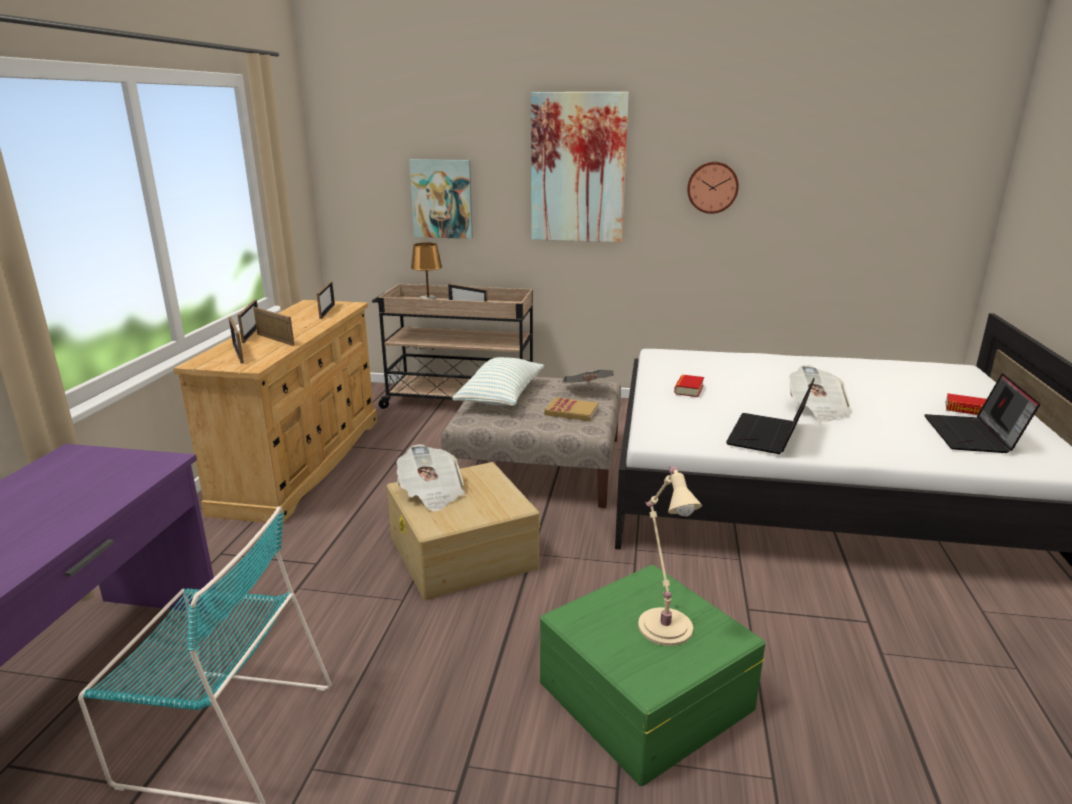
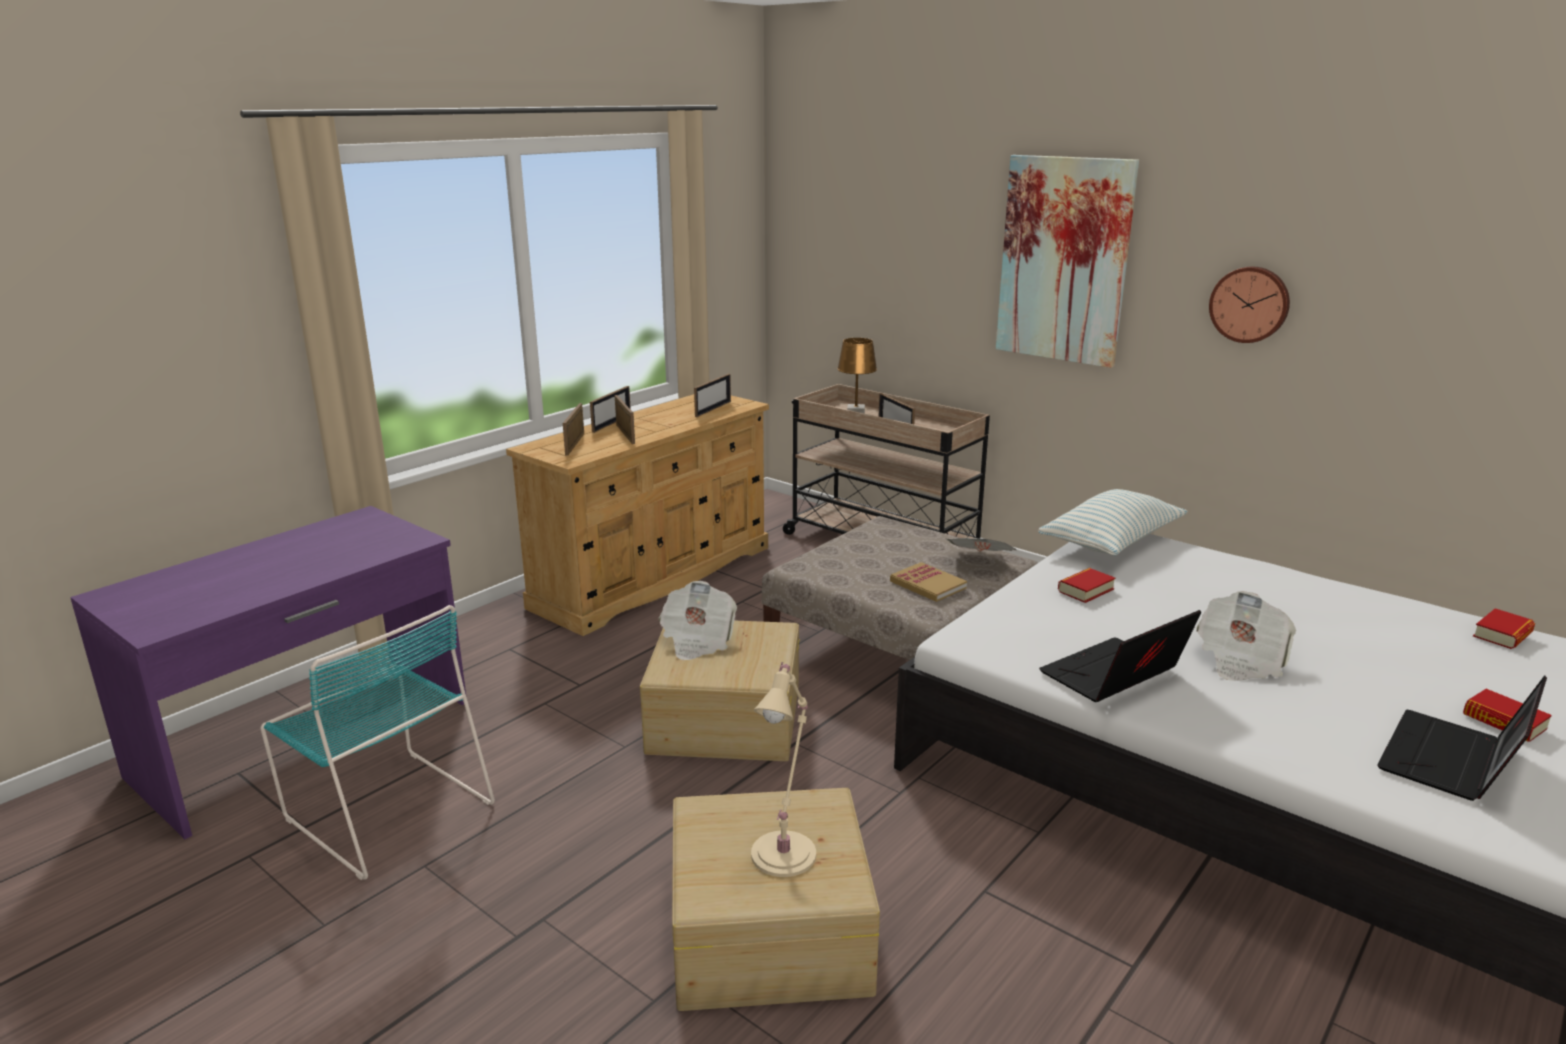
camera: 30 degrees right, 0 degrees up
(442, 199) = (897, 284): picture -> none
(501, 396) = (866, 547): pillow -> pillow (1111, 542)
(643, 695) = (767, 930): green storage box -> beige storage box
(911, 366) = (1502, 635): none -> book

